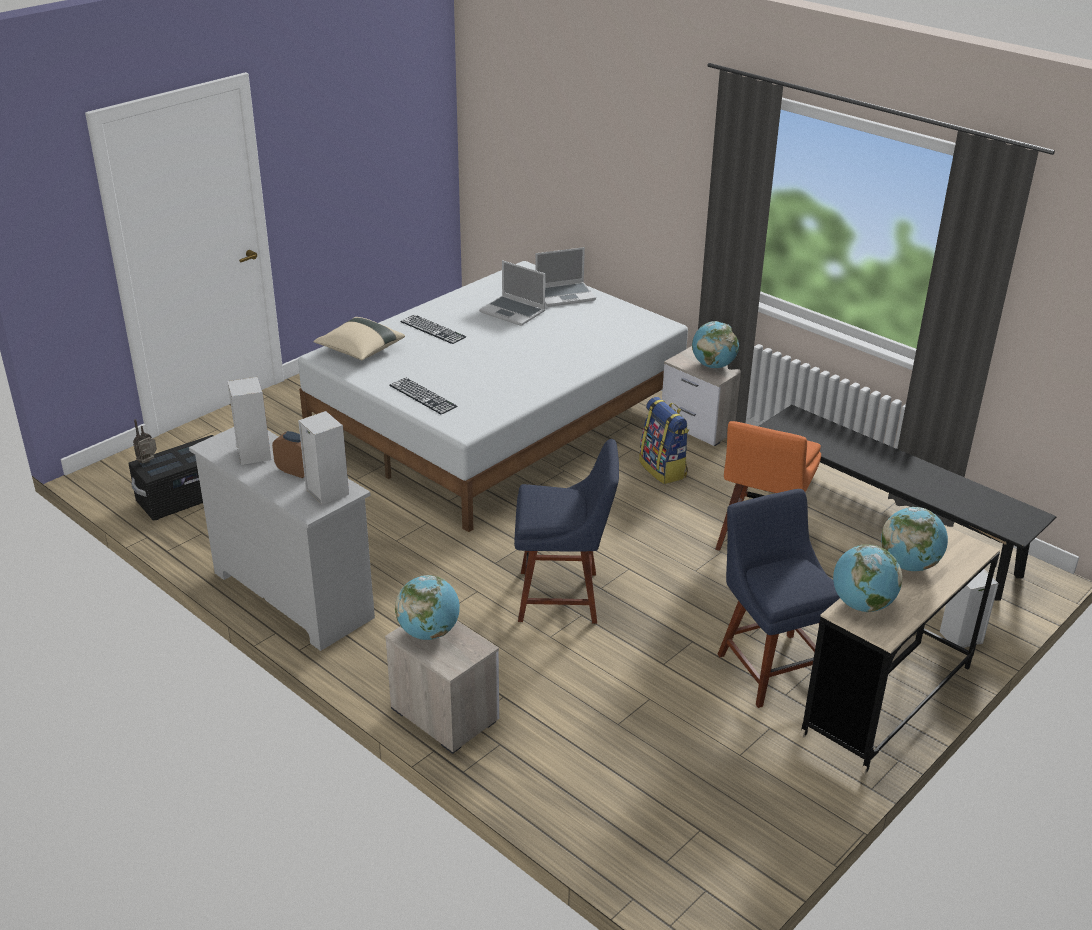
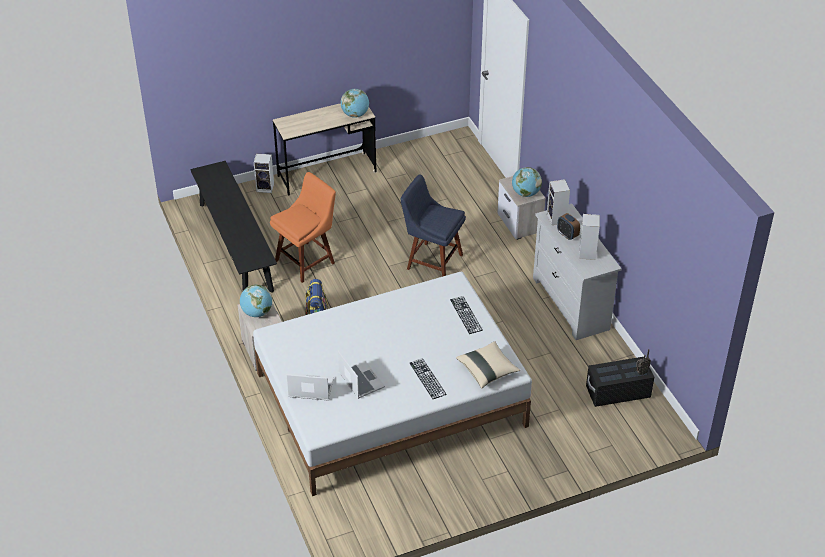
camera: 155 degrees left, 10 degrees up
(772, 665) = (361, 201): blue chair -> none
(909, 565) = (318, 123): globe -> none

